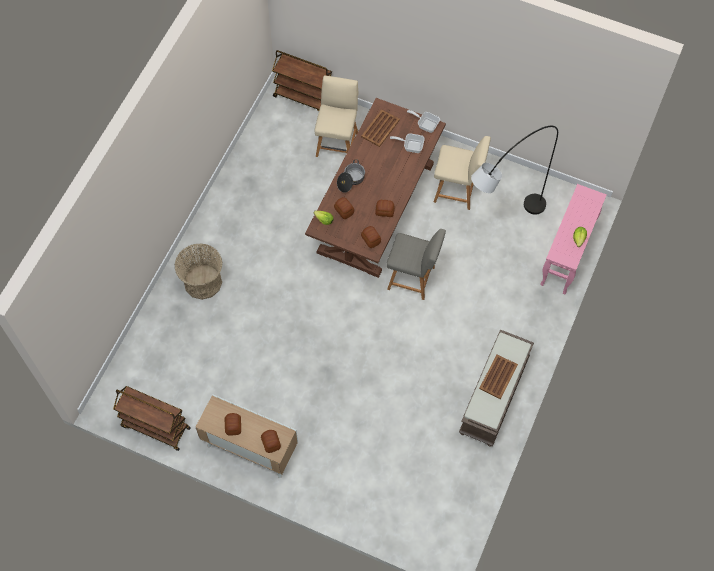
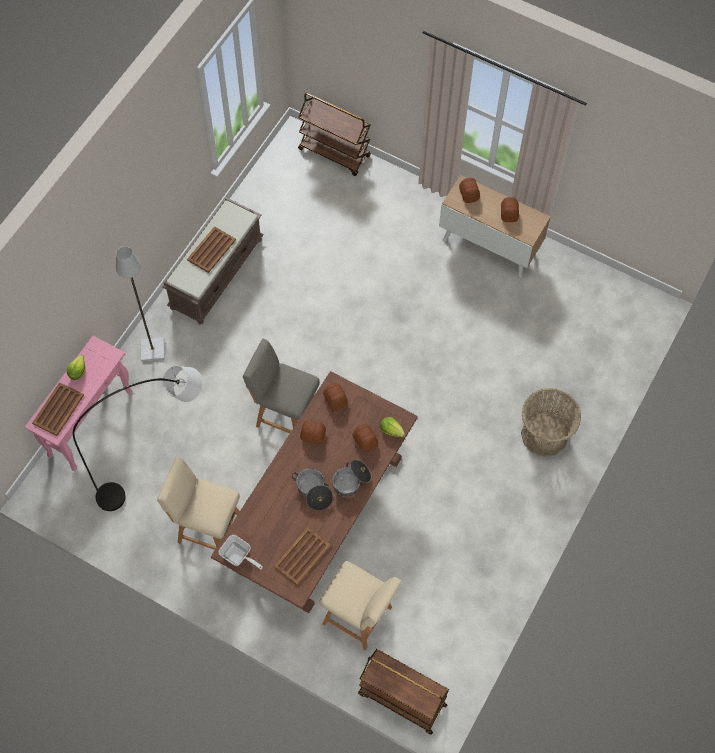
camera: 175 degrees left, 0 degrees up
(155, 427) = (593, 275): brown cart -> brown cart (335, 153)
(337, 142) = (359, 617): beige chair -> beige chair turned 75 degrees counterclockwise
(378, 171) = (313, 491): none -> cooking pot
(410, 146) = (264, 525): frying pan -> none
(532, 321) = (153, 350): none -> grey floor lamp
(584, 209) = (59, 409): none -> brown tray

